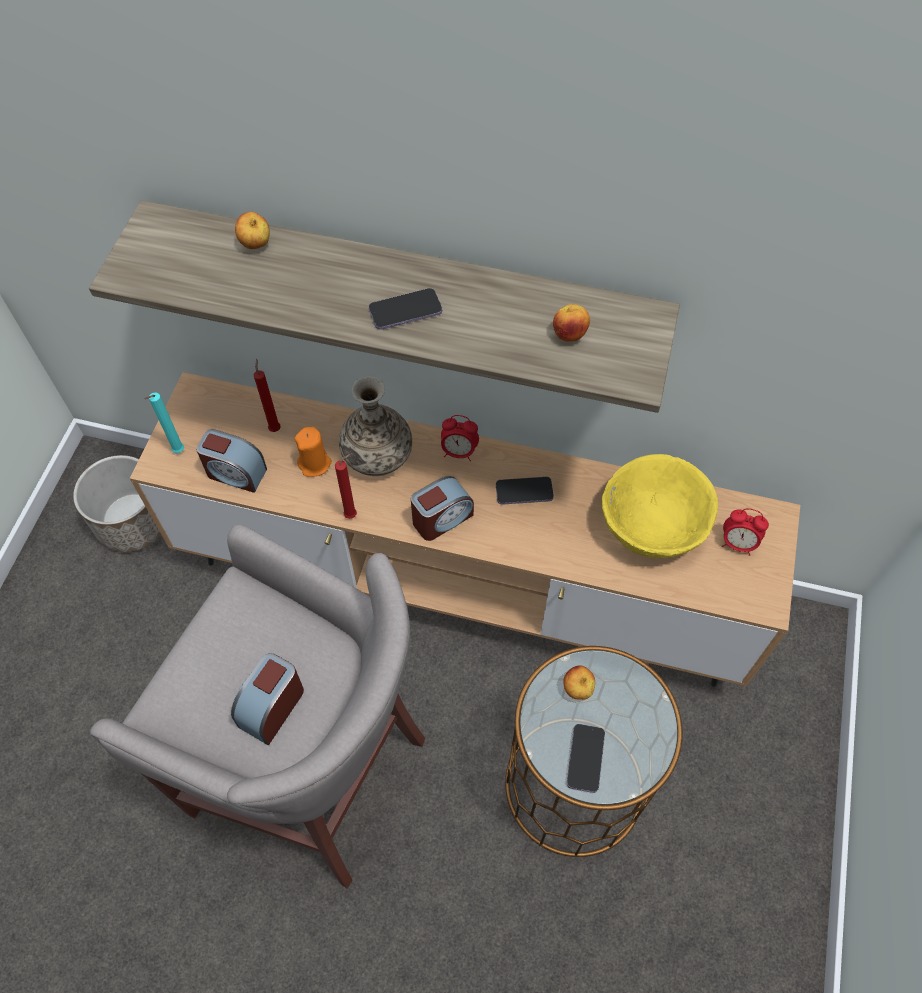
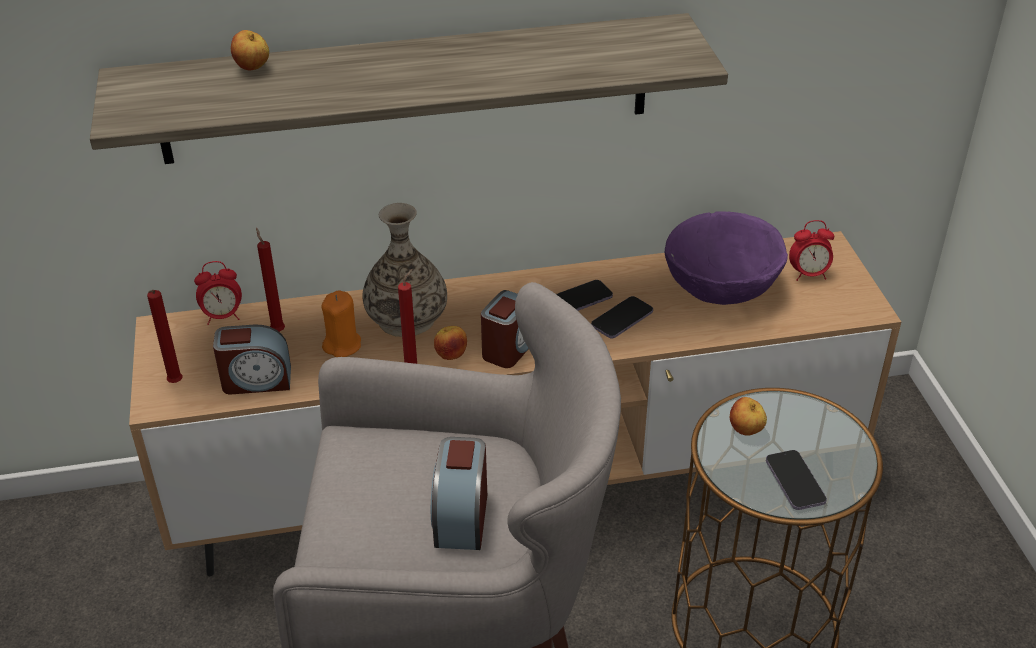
camera: 25 degrees left, 20 degrees down
(134, 521) = (86, 567): planter -> none
(177, 452) = (175, 384): turquoise candle -> red candle
(405, 311) = (443, 74): phone -> phone (622, 319)
(459, 452) = (491, 290): alarm clock -> alarm clock (223, 316)
(569, 334) = (609, 52): apple -> apple (451, 355)
(651, 524) = (719, 285): yellow bowl -> purple bowl

